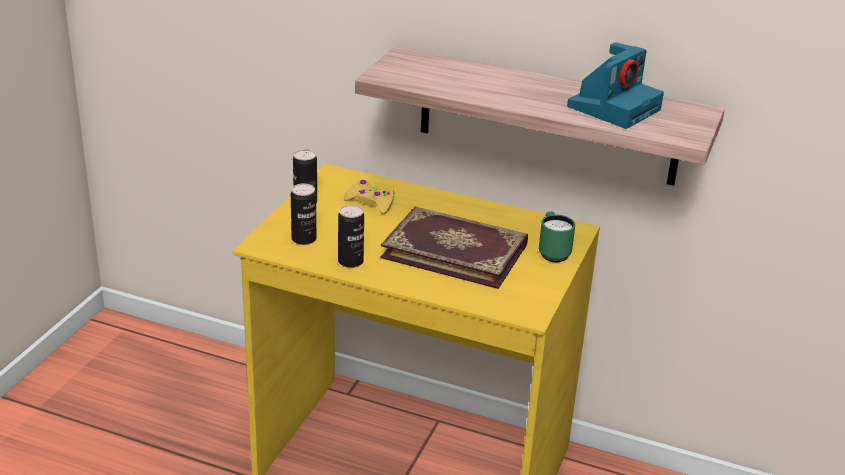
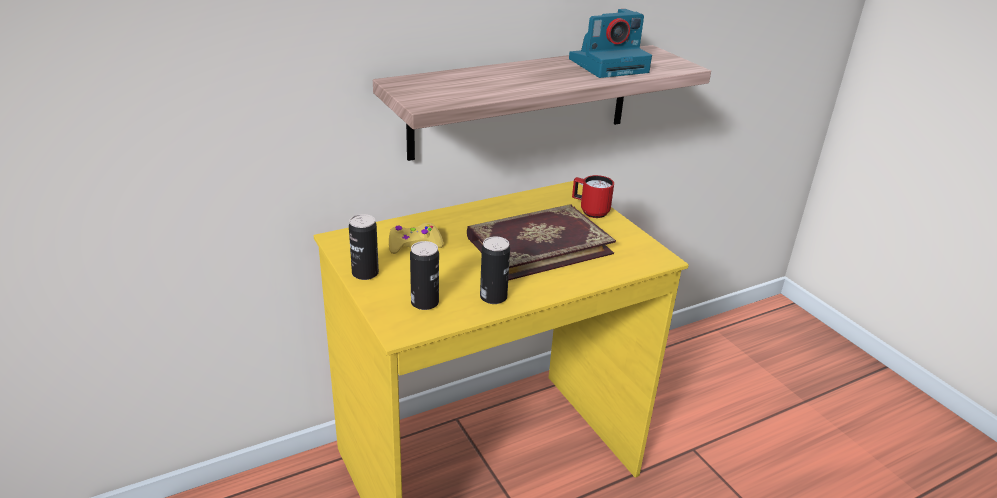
camera: 50 degrees left, 0 degrees up
(552, 252) = (590, 211): green mug -> red mug
(614, 107) = (609, 65): camera -> camera turned 75 degrees clockwise

